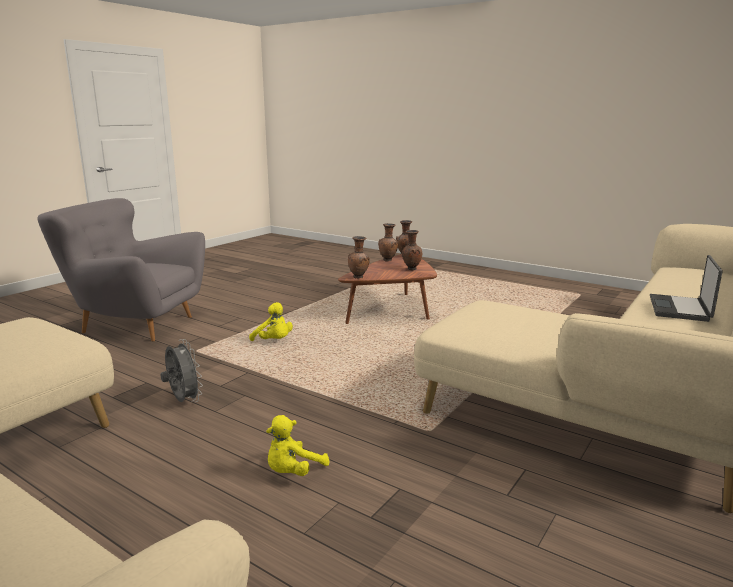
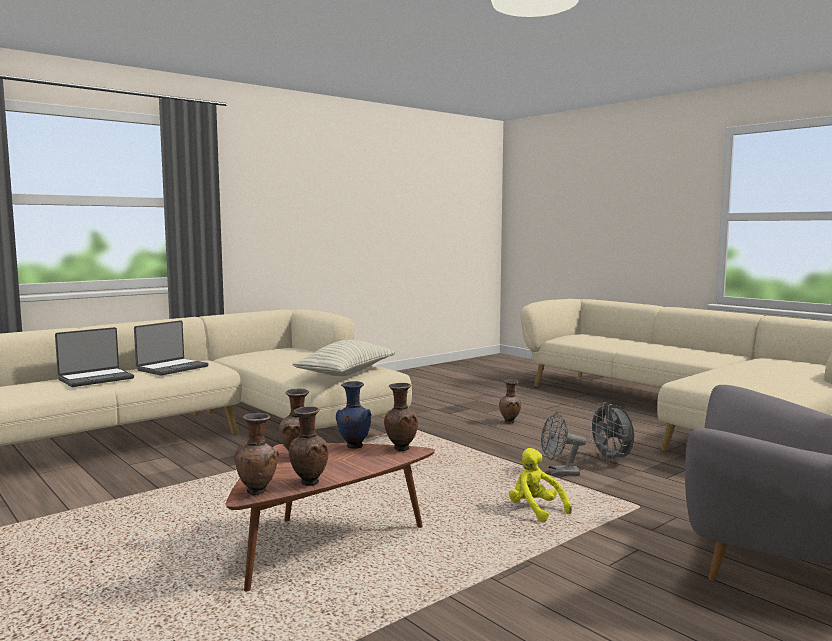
camera: 165 degrees left, 10 degrees down
(247, 376) = (559, 473): none -> grey fan
(293, 472) = (510, 422): yellow plush toy -> brown vase
(388, 276) = (353, 447): none -> blue vase
(476, 313) = (346, 373): none -> pillow
(688, 288) = (96, 379): none -> laptop

